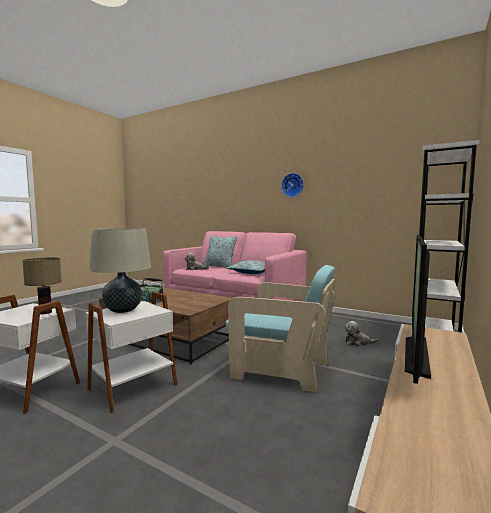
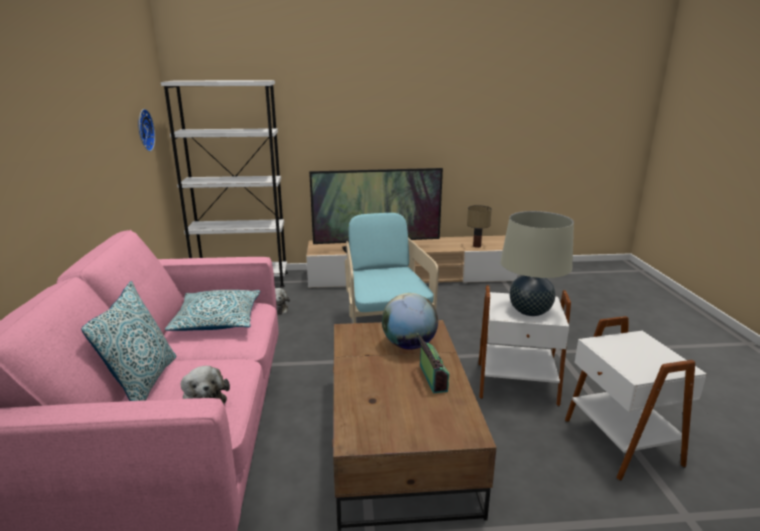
camera: 125 degrees left, 15 degrees up
(46, 312) = (613, 344): table lamp -> table lamp (476, 246)
(182, 303) = (409, 345): none -> globe
(293, 185) = (50, 121): wall clock -> wall clock (143, 130)

